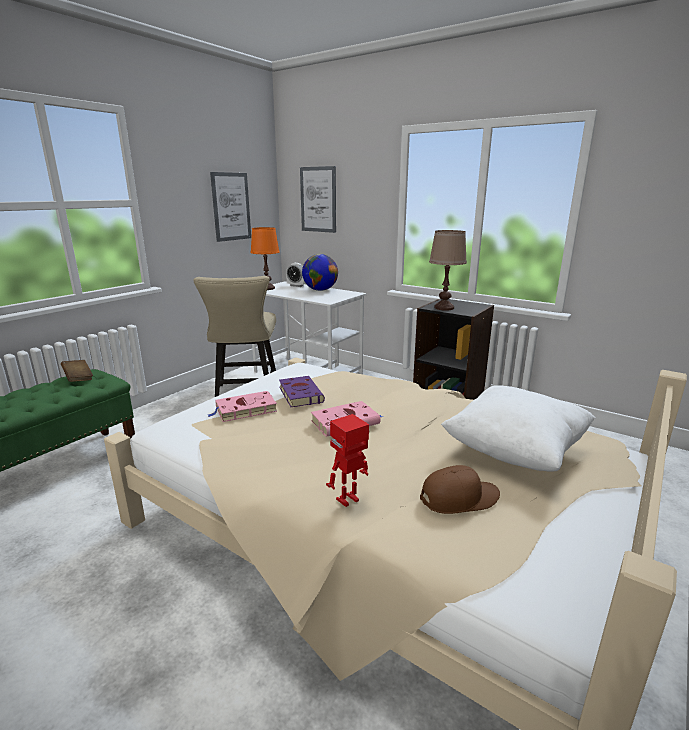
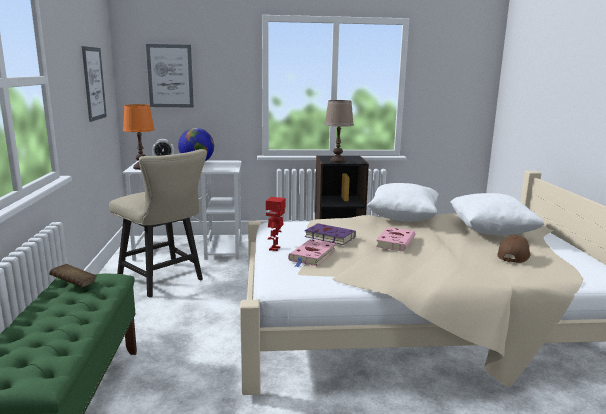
camera: 40 degrees left, 5 degrees down
(348, 500) = (478, 273): toy robot -> toy robot (275, 248)
(433, 396) = (403, 218): none -> white pillow

